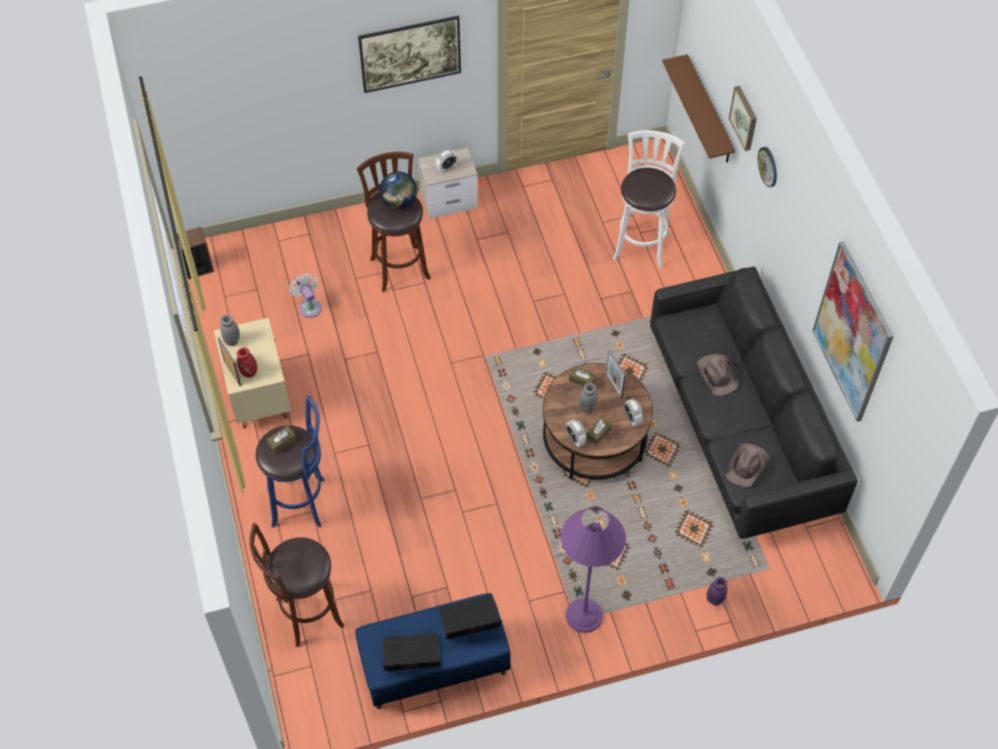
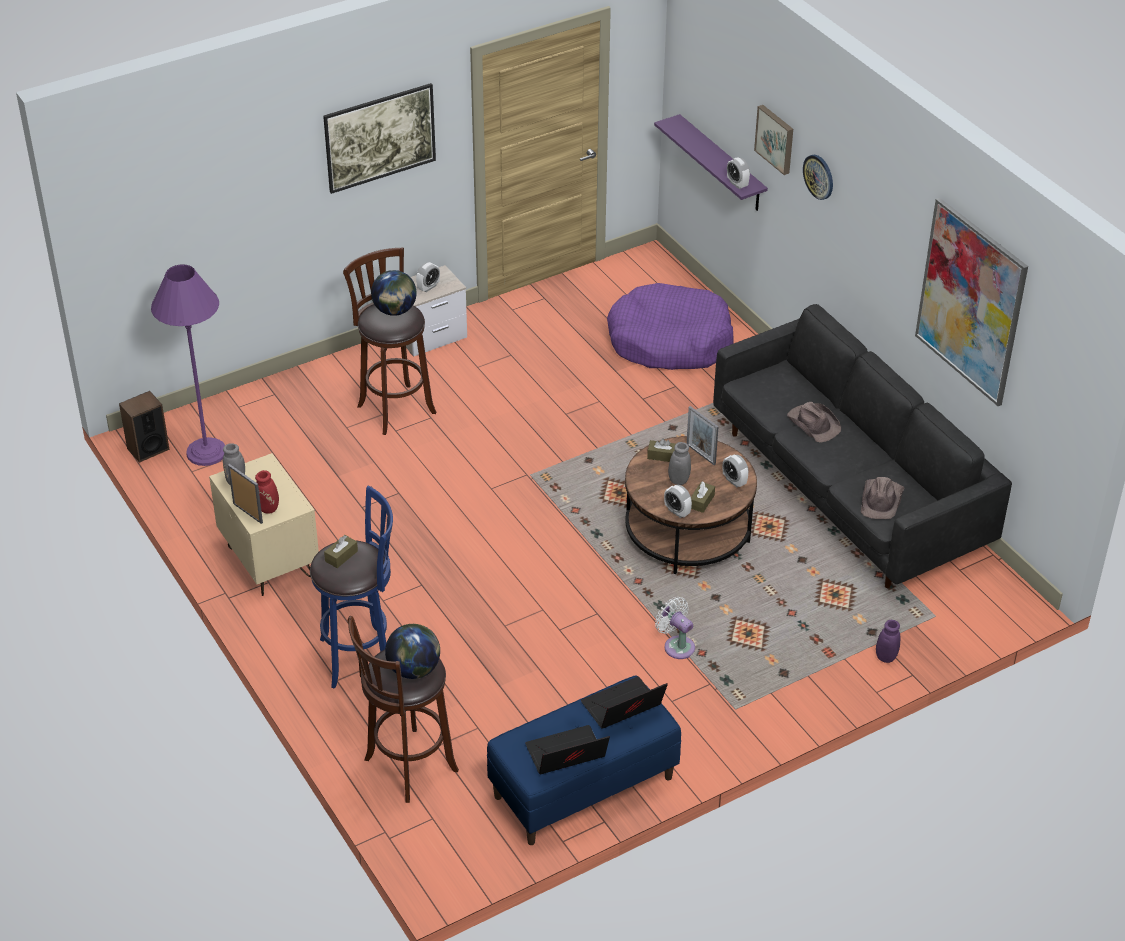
camera: 15 degrees left, 15 degrees down
(304, 566) = (414, 669): none -> globe
(309, 306) = (300, 463): white fan -> white fan (677, 645)
(584, 615) = (742, 702): purple floor lamp -> purple floor lamp (206, 452)
(641, 244) = (669, 341): white stool -> purple dog bed
(709, 111) = (721, 164): brown shelf -> purple shelf
(710, 141) = (737, 184): none -> alarm clock

